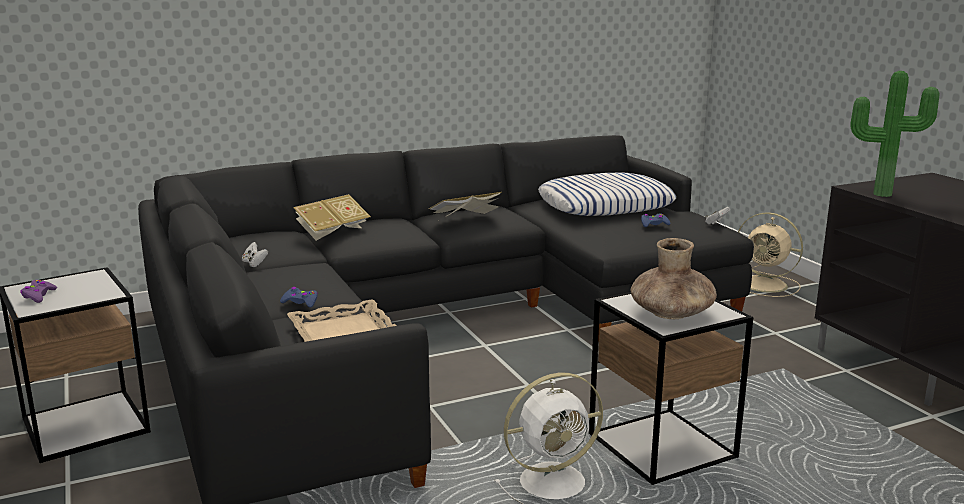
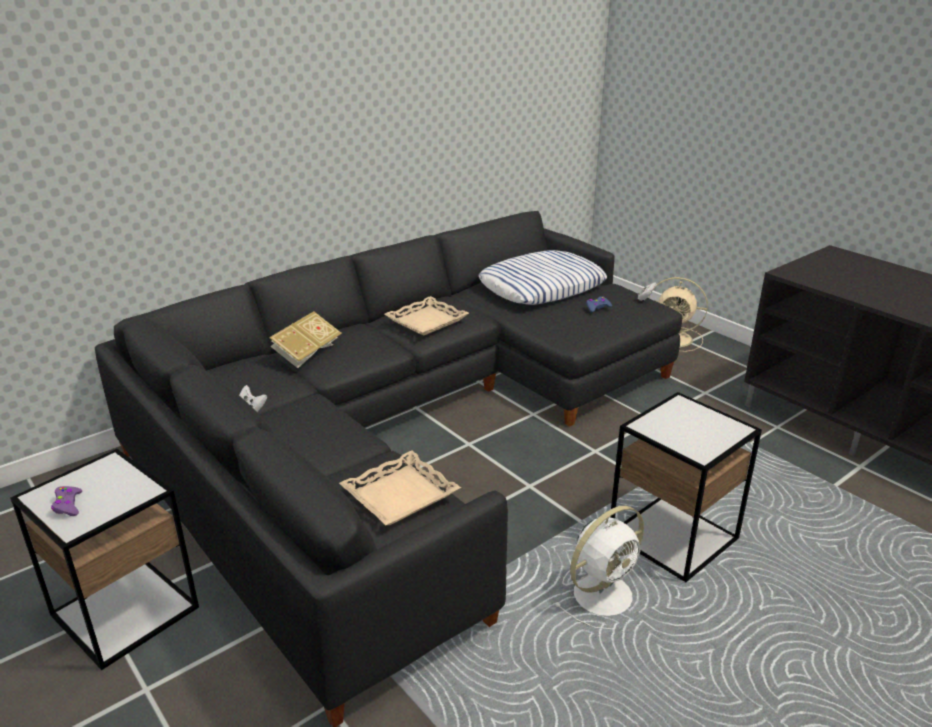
camera: 15 degrees left, 10 degrees up
(300, 302) = (332, 458): blue game controller -> none
(466, 220) = (427, 321): book -> beige tray
(671, 314) = (695, 436): brown vase -> none
(881, 193) = (810, 279): potted plant -> none

